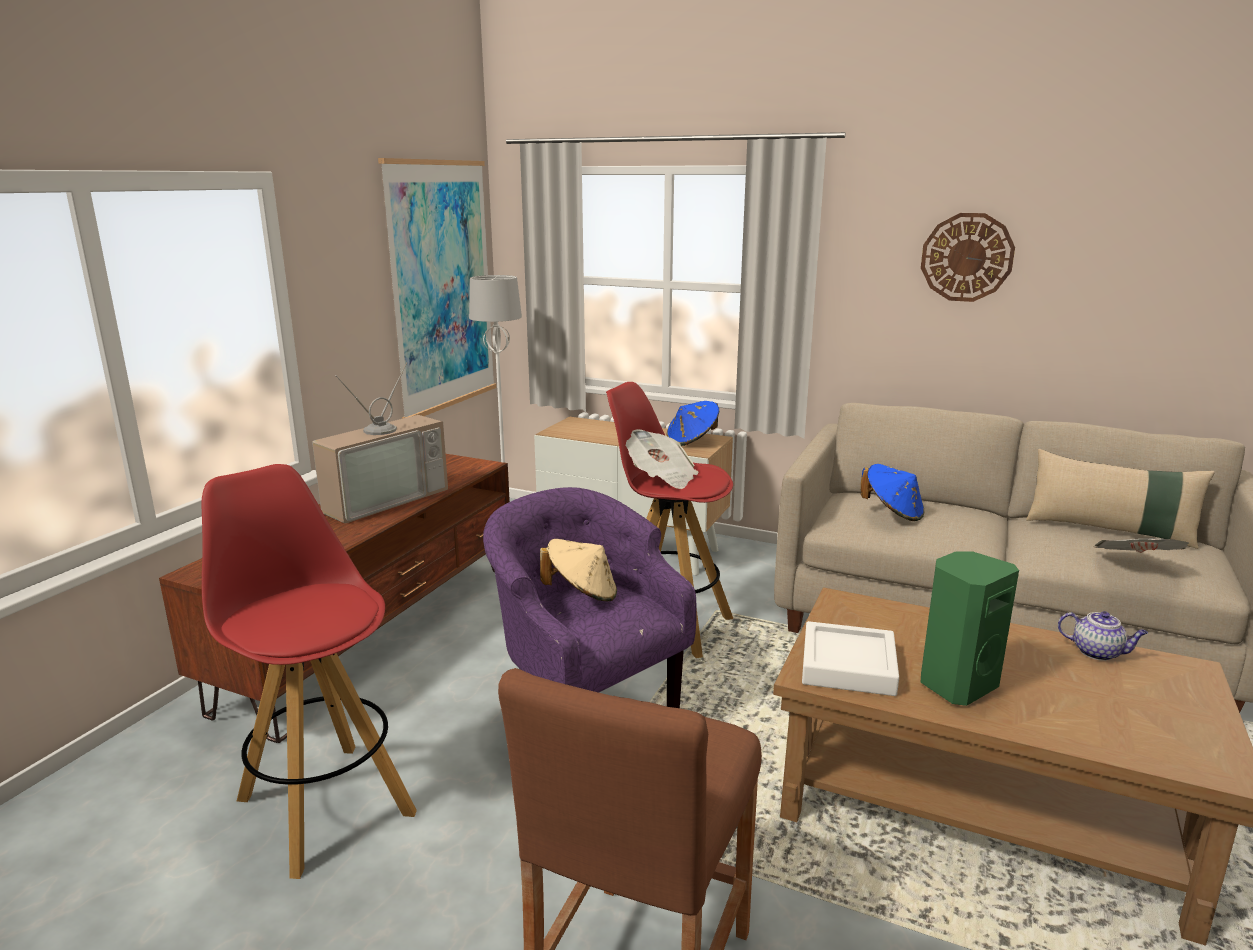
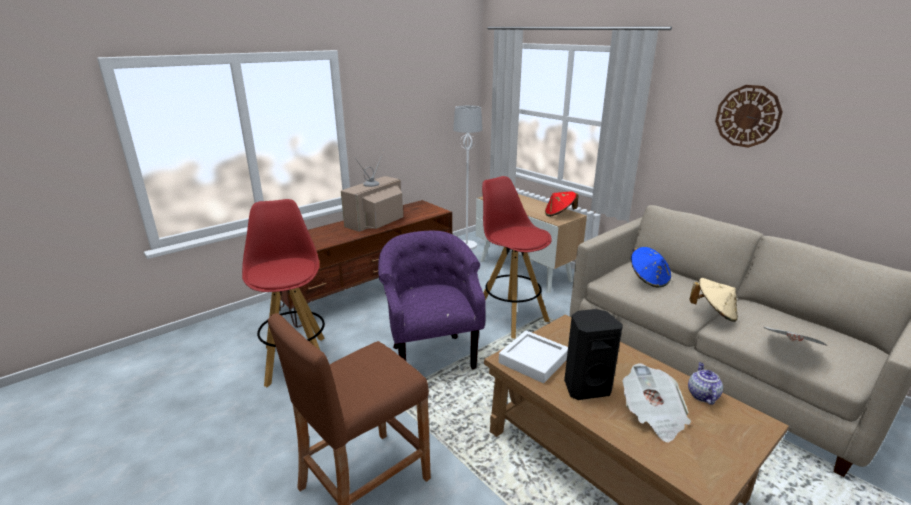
camera: 25 degrees right, 5 degrees up
(382, 498) = (376, 221): television -> television turned 150 degrees clockwise
(442, 287) = (442, 110): picture -> none
(582, 594) = (431, 289): beige hat -> beige hat (713, 313)
(662, 477) = (508, 233): newspaper -> newspaper (653, 416)
(692, 441) = (559, 214): blue hat -> red hat
(955, 684) = (585, 387): green speaker -> black speaker
(1098, 652) = (702, 395): teapot -> teapot turned 135 degrees counterclockwise
(1109, 530) = (800, 321): beige pillow -> none

